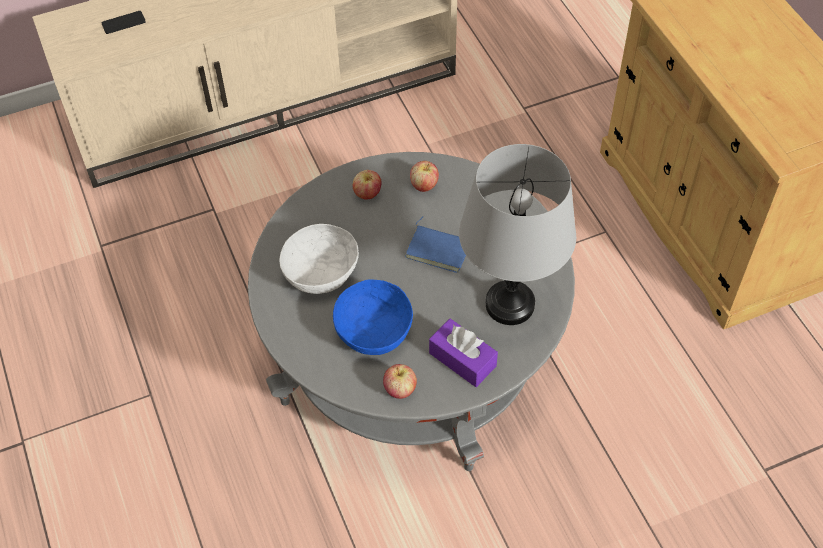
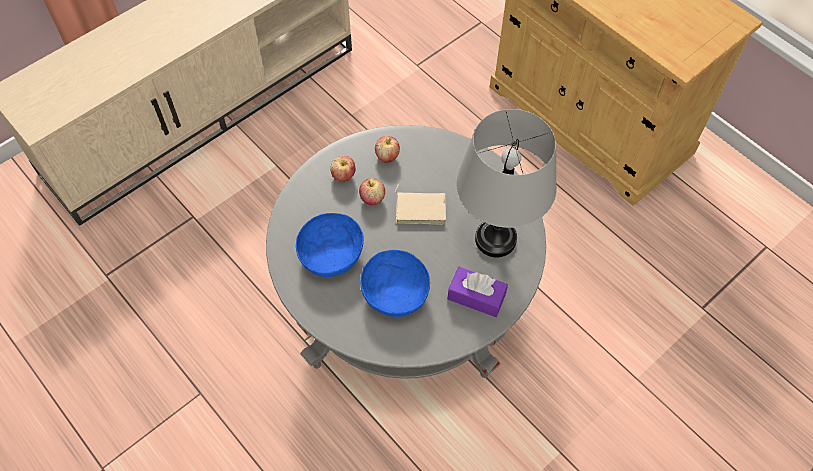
camera: 20 degrees left, 5 degrees up
(123, 23) = (73, 77): phone -> none
(321, 272) = (331, 255): white bowl -> blue bowl
(400, 389) = (436, 337): apple -> apple (372, 199)
(439, 249) = (421, 208): blue book -> beige book

